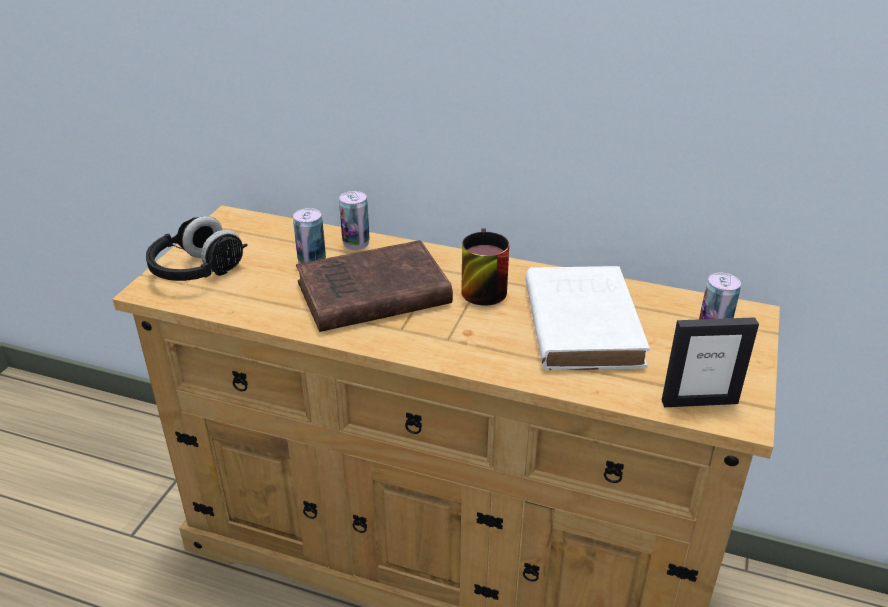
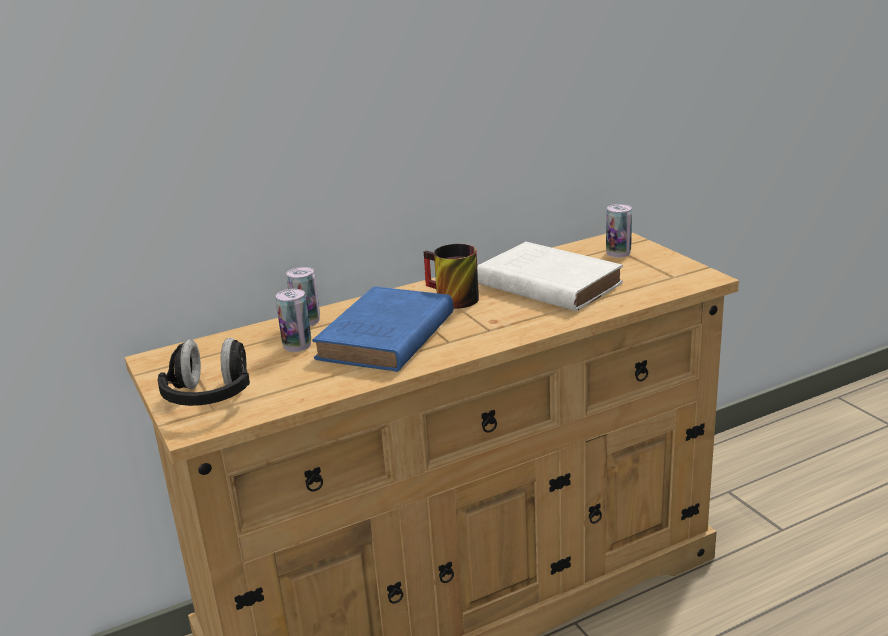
camera: 45 degrees left, 10 degrees down
(369, 294) = (384, 338): brown book -> blue book
(699, 401) = (674, 282): picture frame -> none

